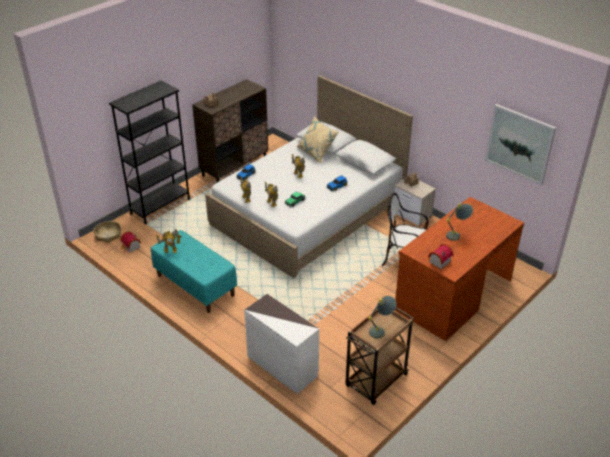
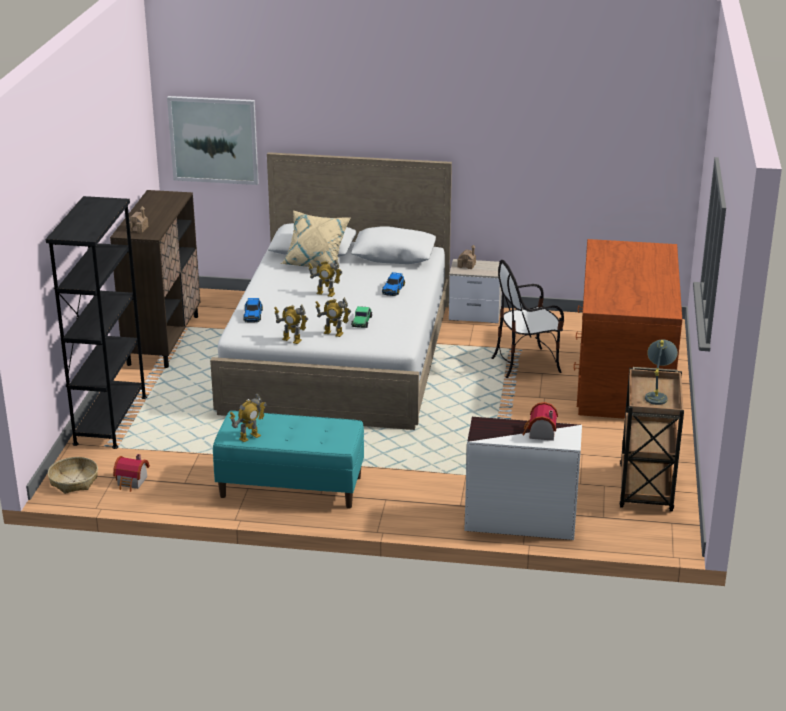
camera: 35 degrees left, 10 degrees down
(438, 261) = (639, 307): toy house -> toy house (540, 433)
(457, 235) = (625, 277): grey table lamp -> none
(519, 144) = (629, 147): picture -> picture (213, 140)

